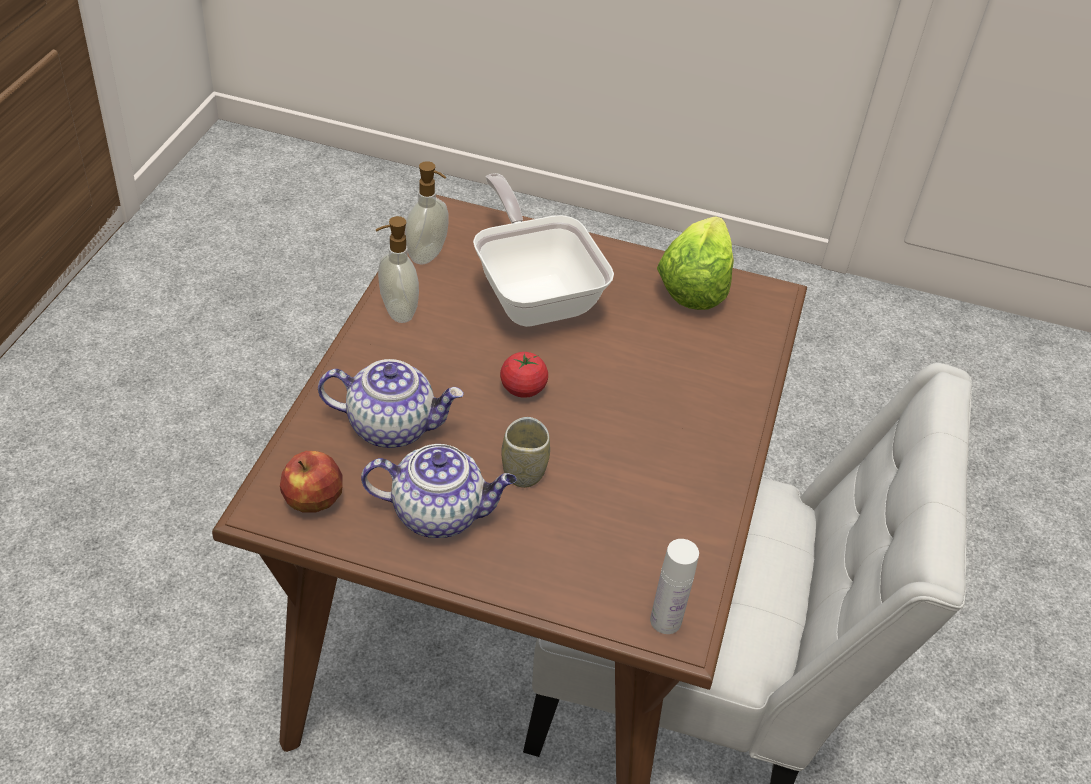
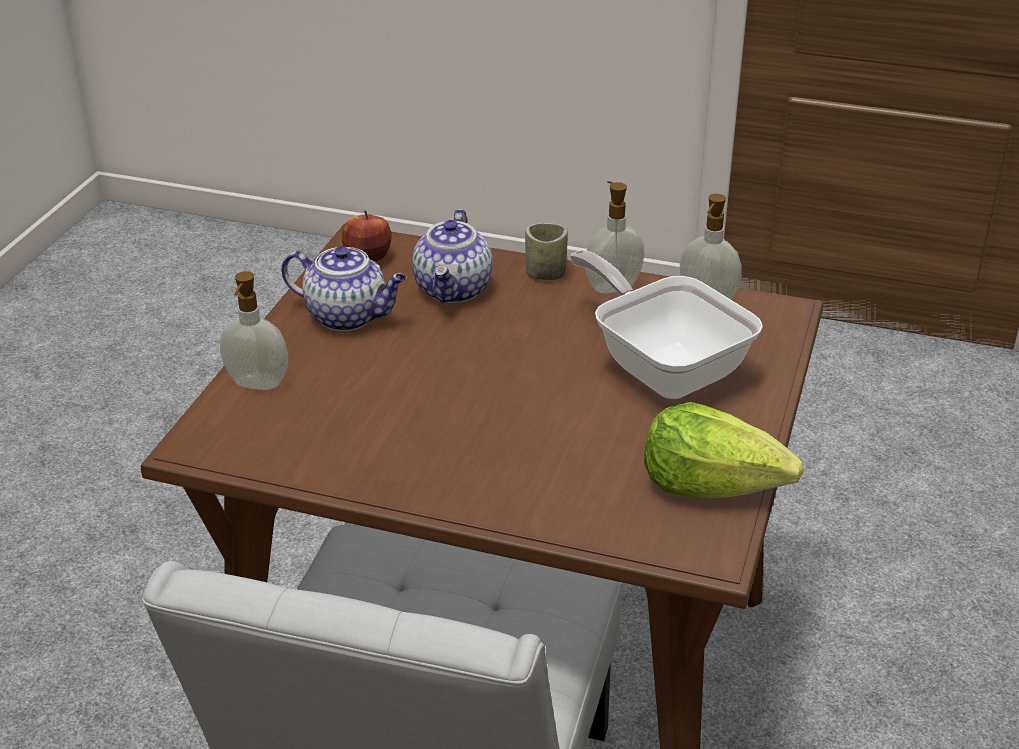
camera: 95 degrees right, 10 degrees down
(440, 513) = (348, 316): teapot -> teapot turned 75 degrees counterclockwise
(523, 388) = (510, 359): tomato -> none
(523, 472) = (396, 359): cup -> cup (545, 274)
(534, 293) = (662, 366): frying pan -> frying pan turned 105 degrees counterclockwise
(572, 586) = (257, 384): none -> soap dispenser
(665, 620) = (208, 436): white bottle -> none

